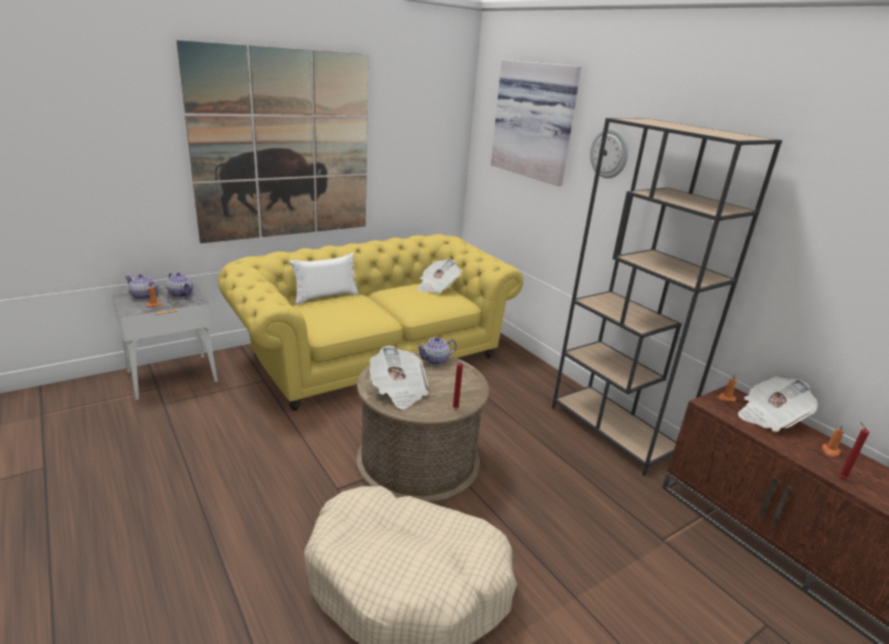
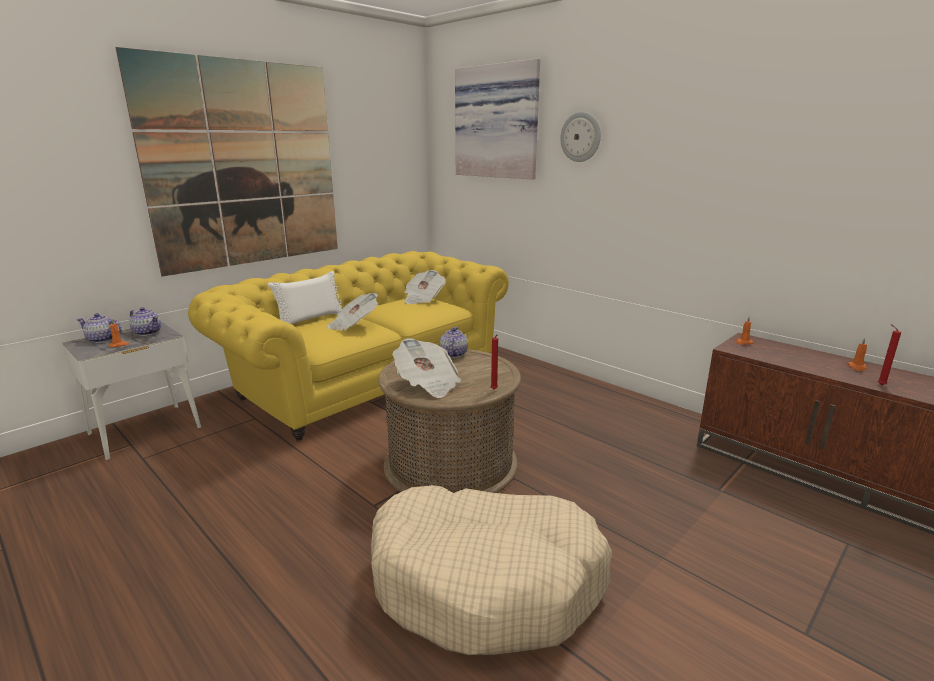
camera: 10 degrees left, 5 degrees down
(436, 360) = (453, 354): teapot -> teapot turned 135 degrees clockwise
(614, 431) = (630, 407): bookcase -> none
(769, 417) = (789, 351): newspaper -> newspaper (353, 325)

